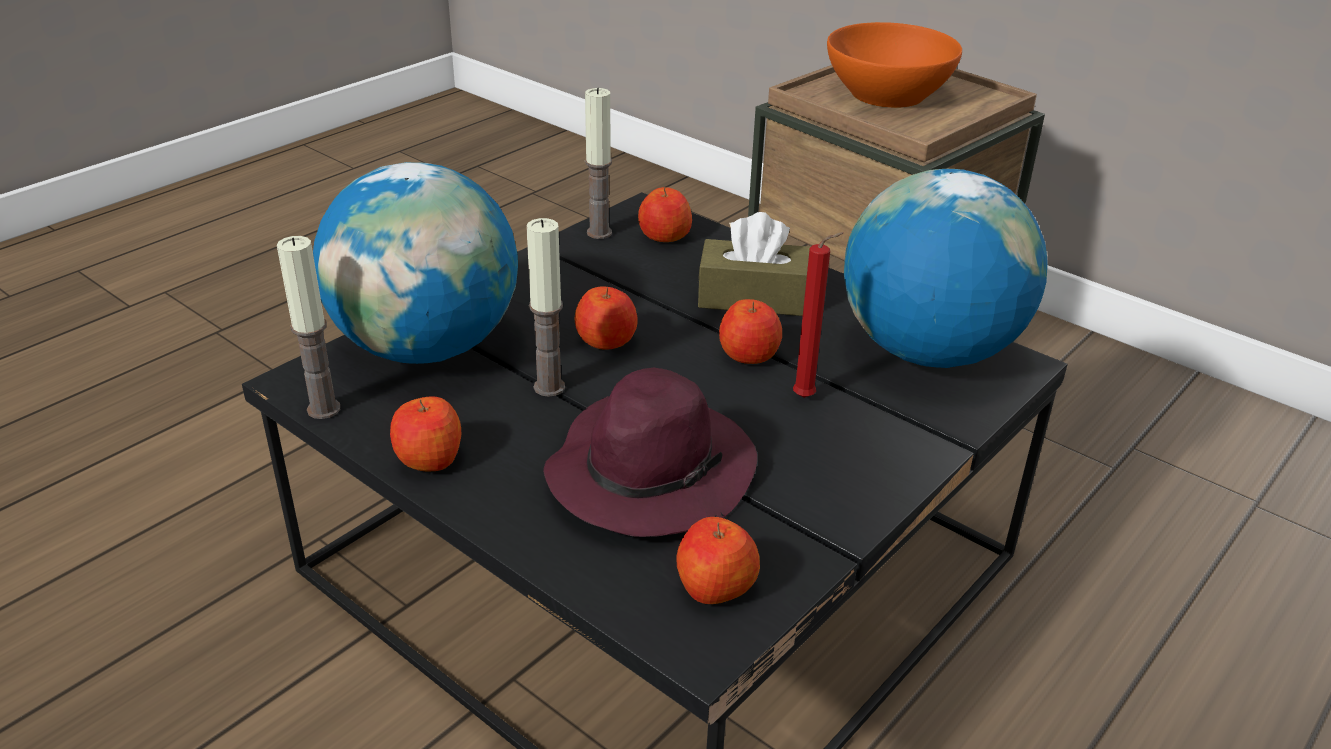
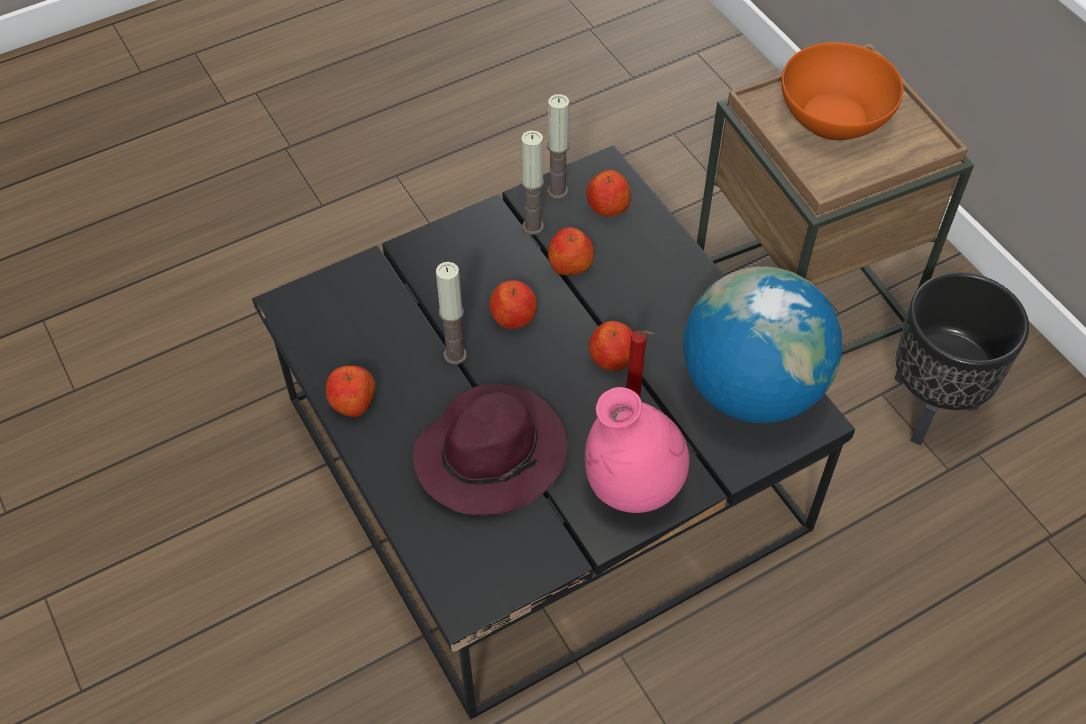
camera: 20 degrees right, 20 degrees up
(324, 409) = (298, 337): candle -> candle (533, 226)
(426, 347) = (384, 293): globe -> none
(715, 585) = (492, 559): apple -> apple (570, 264)
(754, 297) = (645, 296): brown tissue box -> none
(853, 467) = (632, 487): none -> pink vase
(1055, 418) = (929, 407): none -> black planter

